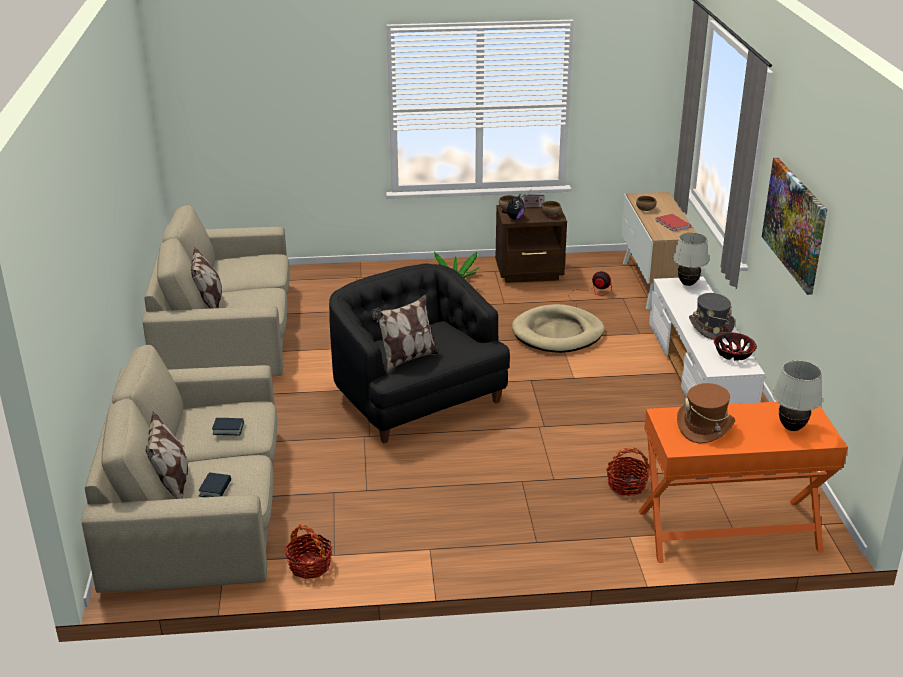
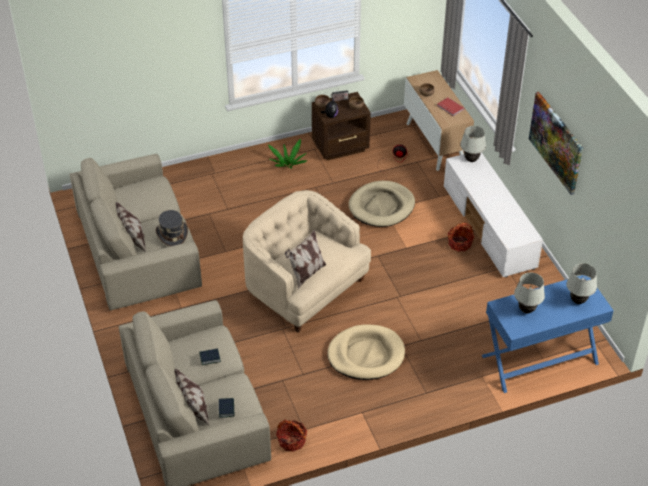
camera: 15 degrees left, 15 degrees up
(416, 399) = (305, 288): black armchair -> beige armchair
(466, 483) = (366, 355): none -> beige dog bed
(626, 485) = (468, 336): basket -> basket (460, 243)
(705, 426) = (526, 310): brown hat -> white table lamp
(710, 327) = (497, 202): grey hat -> grey hat (172, 234)
(728, 531) = (540, 360): orange console table -> blue console table
(733, 354) = (519, 225): bowl -> none

